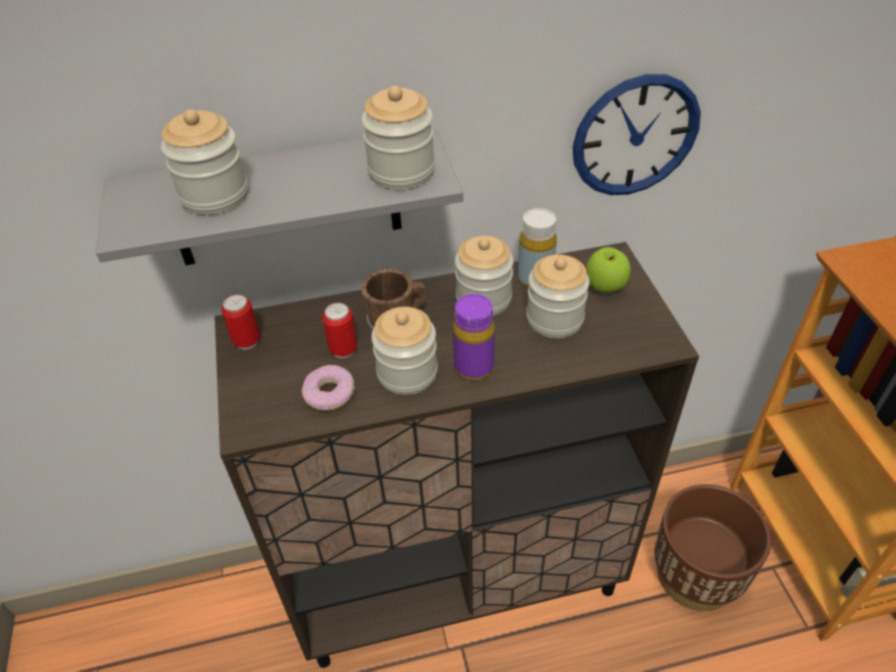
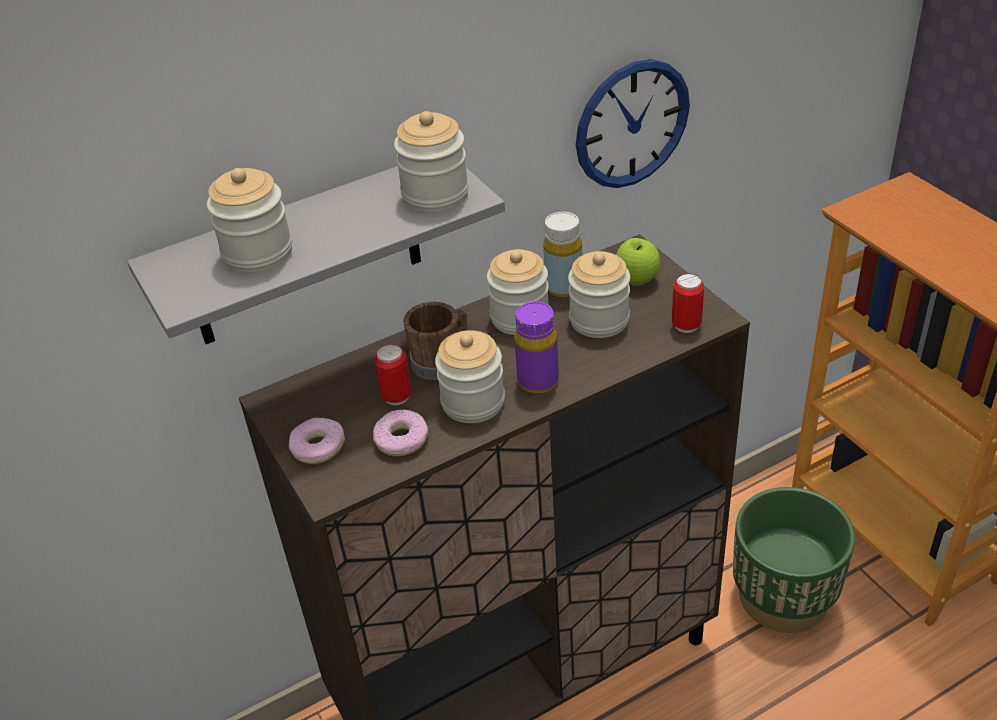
camera: 15 degrees left, 5 degrees down
(247, 341) = (288, 412): can -> can (686, 325)
(256, 381) = (317, 447): none -> donut
(696, 575) = (783, 597): brown planter -> green planter

